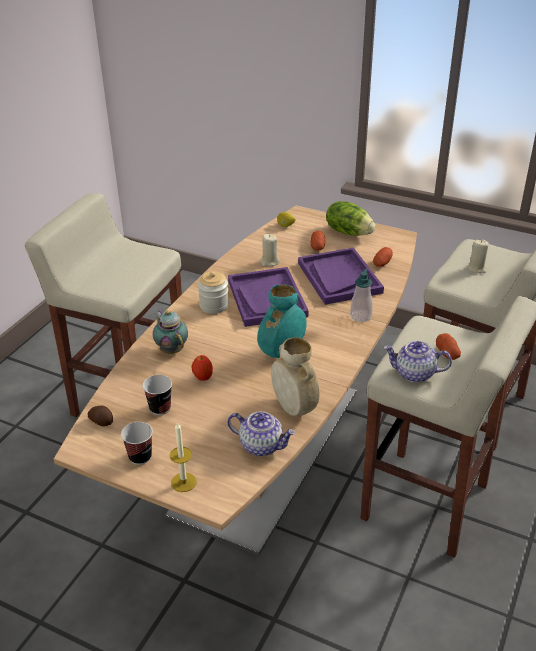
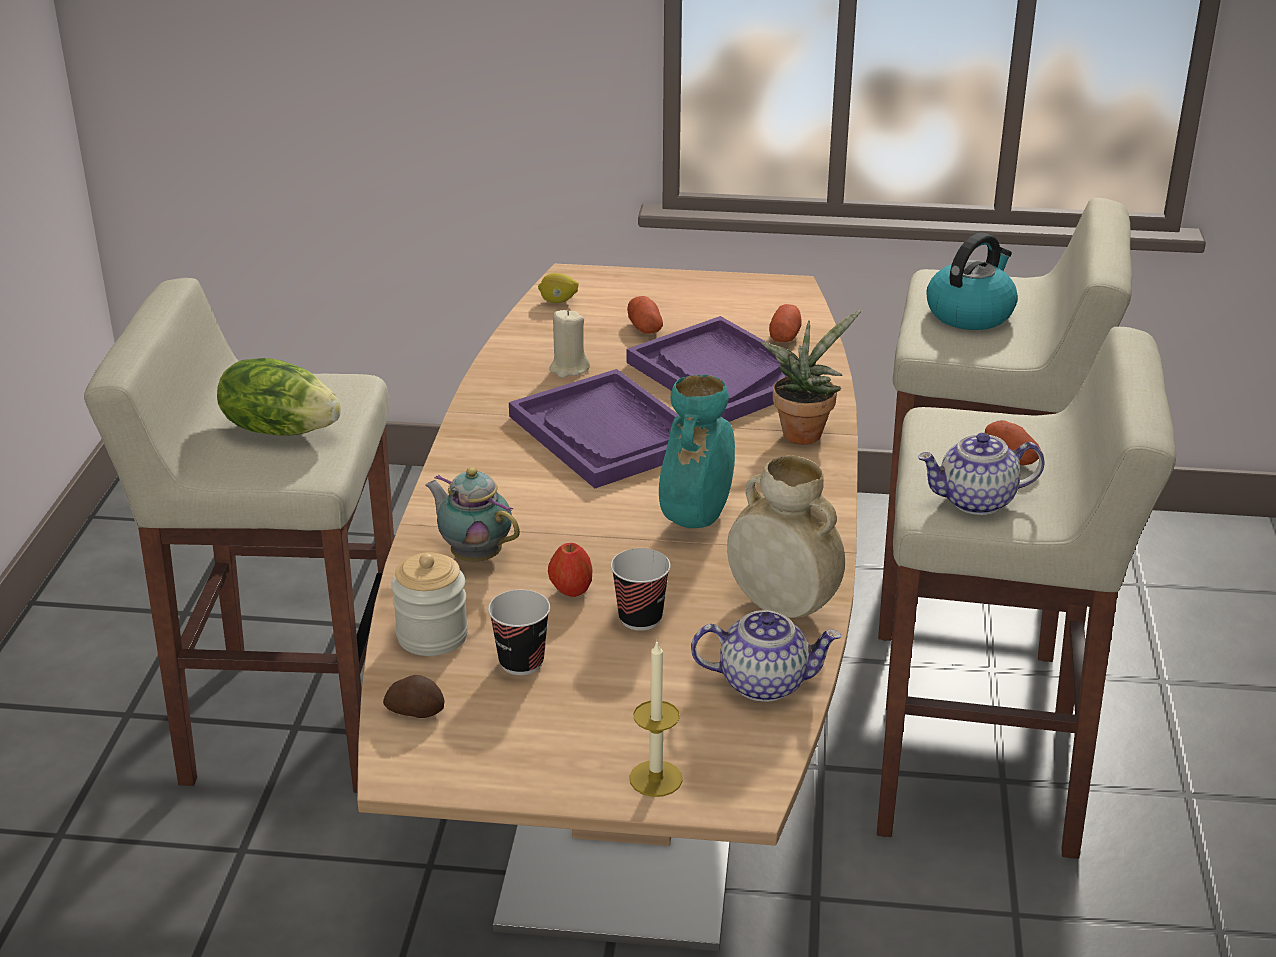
camera: 20 degrees left, 5 degrees down
(140, 457) = (539, 755): cup -> cup (640, 618)
(214, 305) = (509, 463): jar -> jar (432, 635)
(348, 232) = (688, 294): lettuce -> lettuce (280, 429)
(360, 316) = (804, 431): soap dispenser -> potted plant
(477, 268) = (970, 313): beige candle -> kettle

